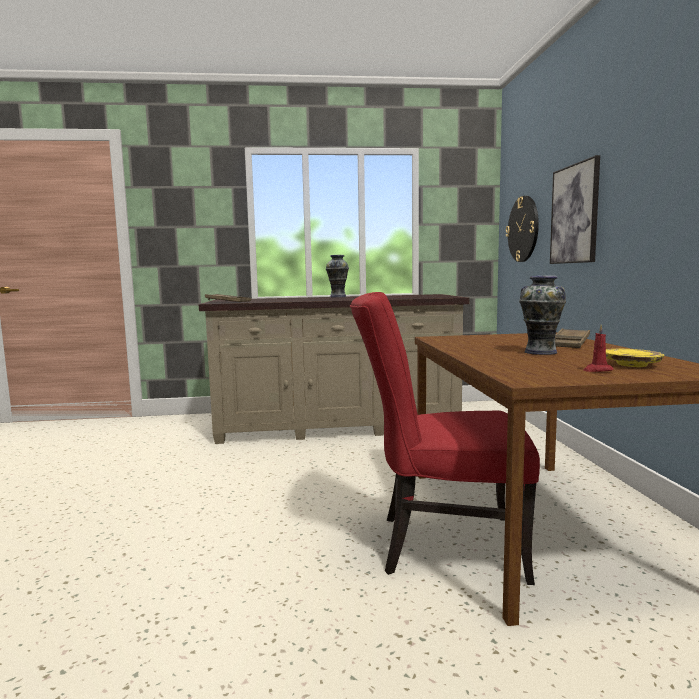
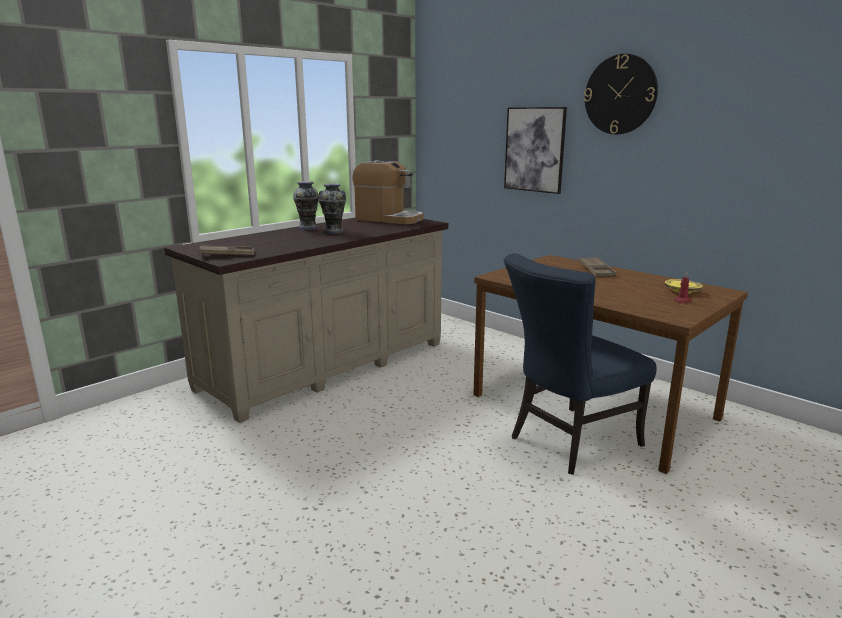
camera: 40 degrees left, 10 degrees up
(424, 295) = (389, 219): none -> coffee machine
(440, 545) = (568, 442): red chair -> blue chair
(523, 229) = (459, 149): wall clock -> wall clock (620, 94)
(540, 352) = (609, 285): vase -> vase (334, 232)

